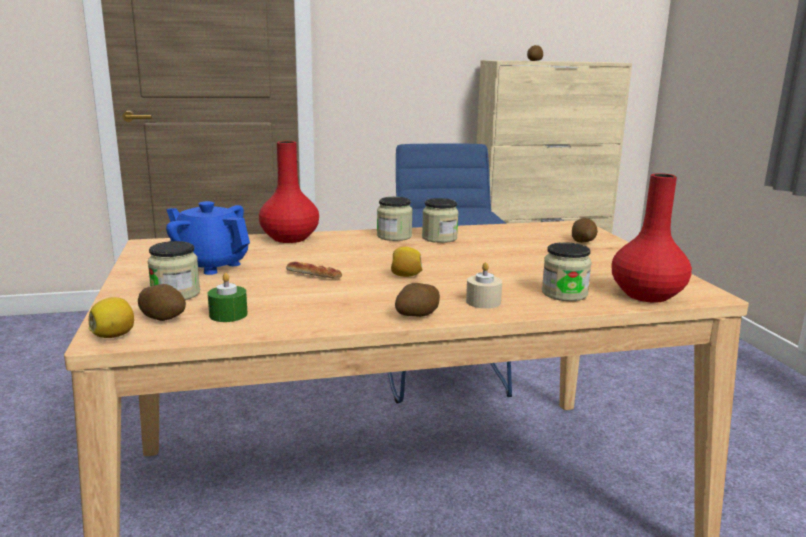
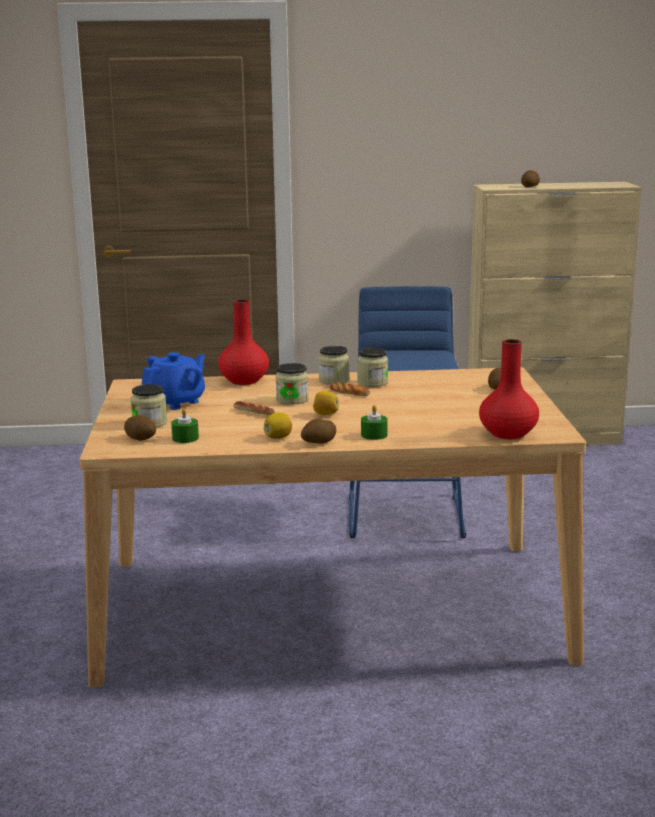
camera: 10 degrees right, 0 degrees up
(114, 335) = (109, 449): lemon -> lemon (278, 437)
(210, 265) = (176, 402): blue teapot -> blue teapot turned 90 degrees clockwise
(420, 250) = (349, 393): none -> bread
(483, 302) = (374, 435): beige candle -> green candle
(564, 294) = (442, 431): jar -> jar (292, 400)

